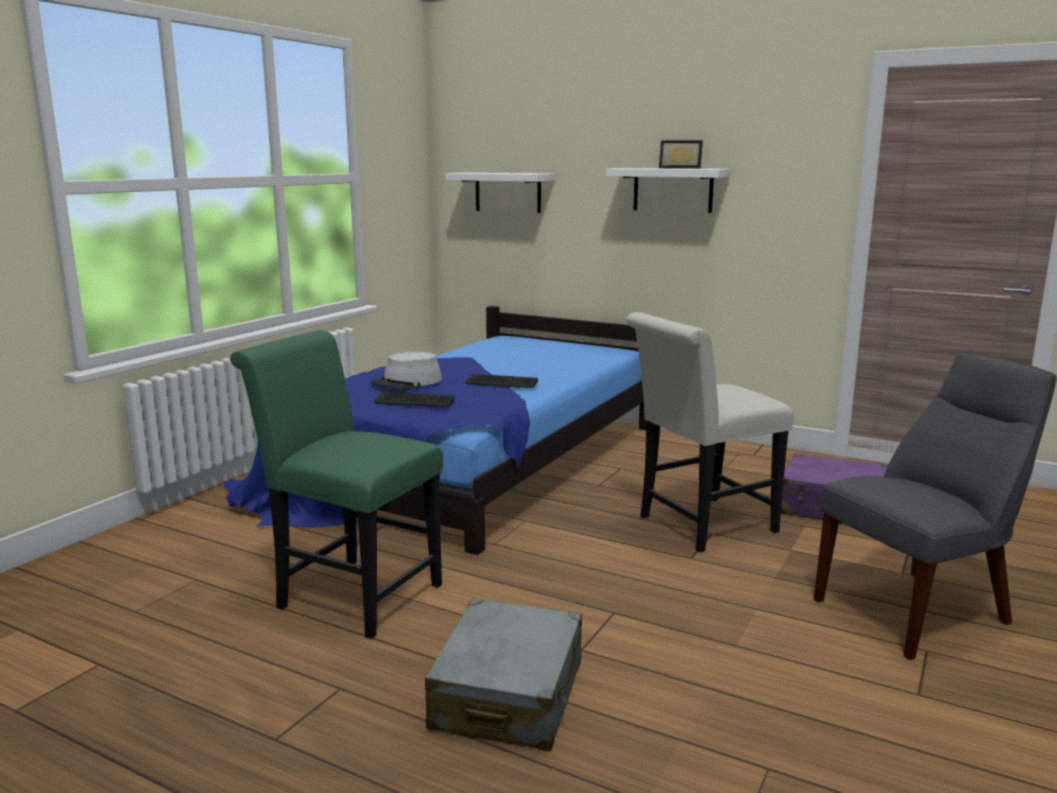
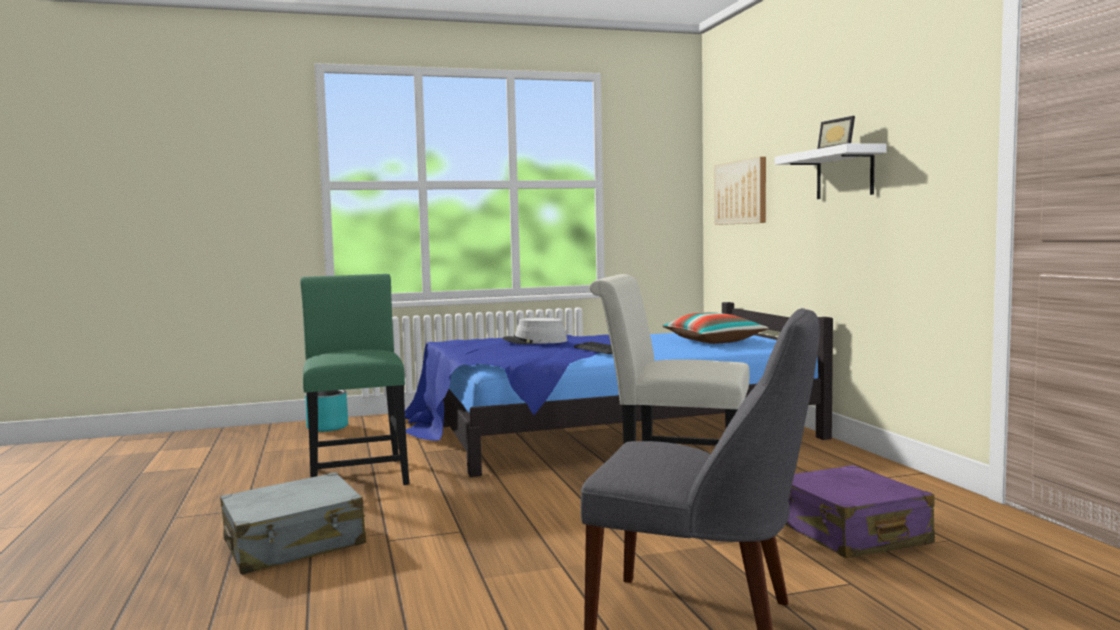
camera: 45 degrees right, 10 degrees down
(133, 548) = (327, 427): none -> turquoise planter
(414, 401) = (499, 349): keyboard -> none
(508, 192) = (741, 192): white shelf -> picture
(548, 354) = (713, 341): none -> pillow

